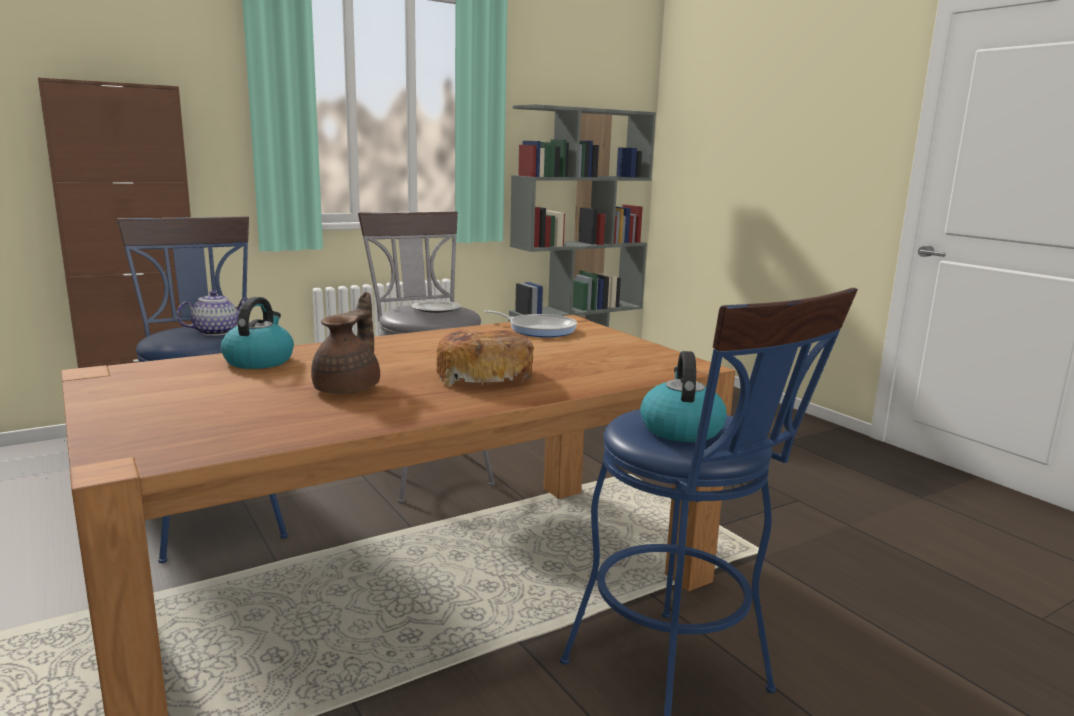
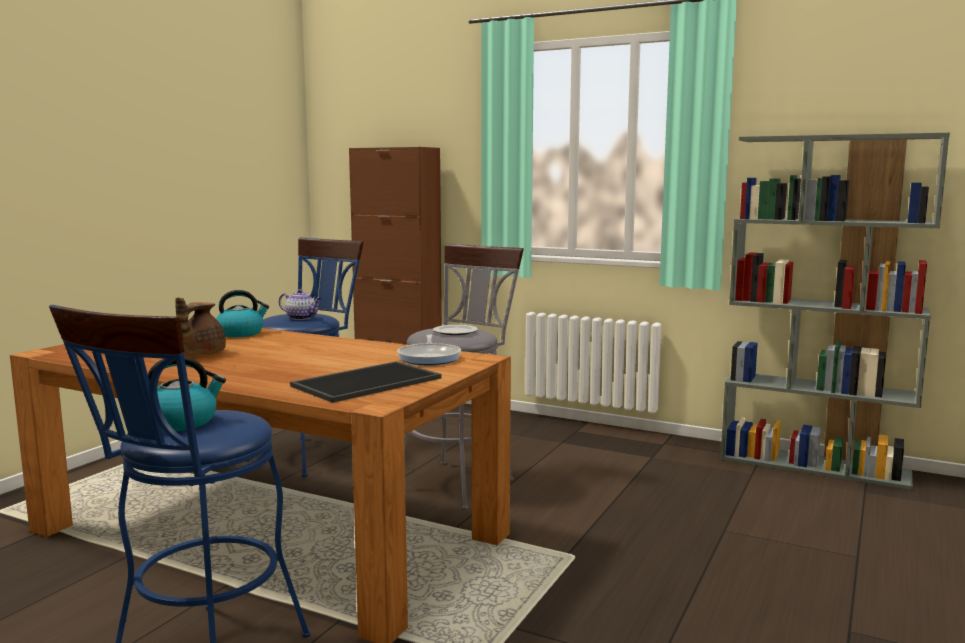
camera: 60 degrees right, 5 degrees down
(349, 388) = (200, 354): brown teapot -> brown teapot turned 120 degrees clockwise
(483, 376) = (263, 367): bread -> none
(605, 356) = (367, 381): none -> tray

